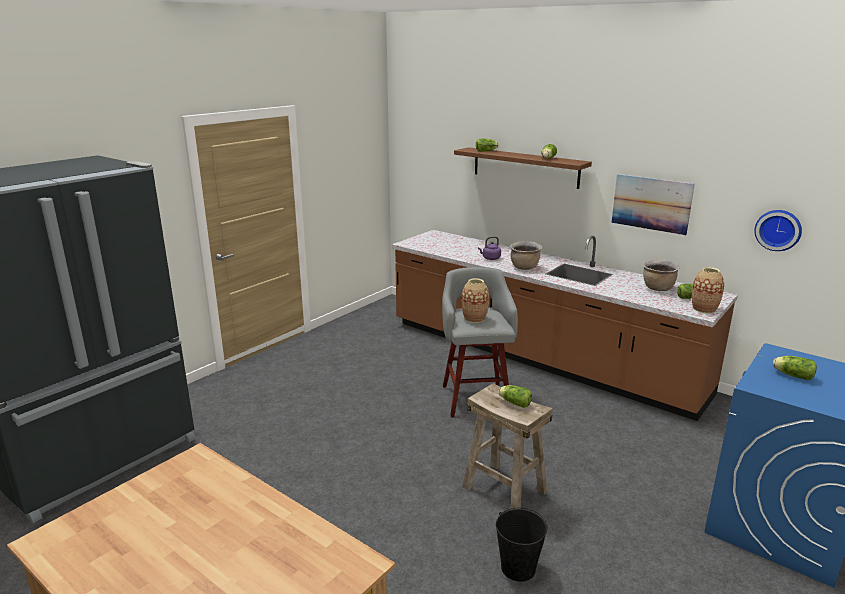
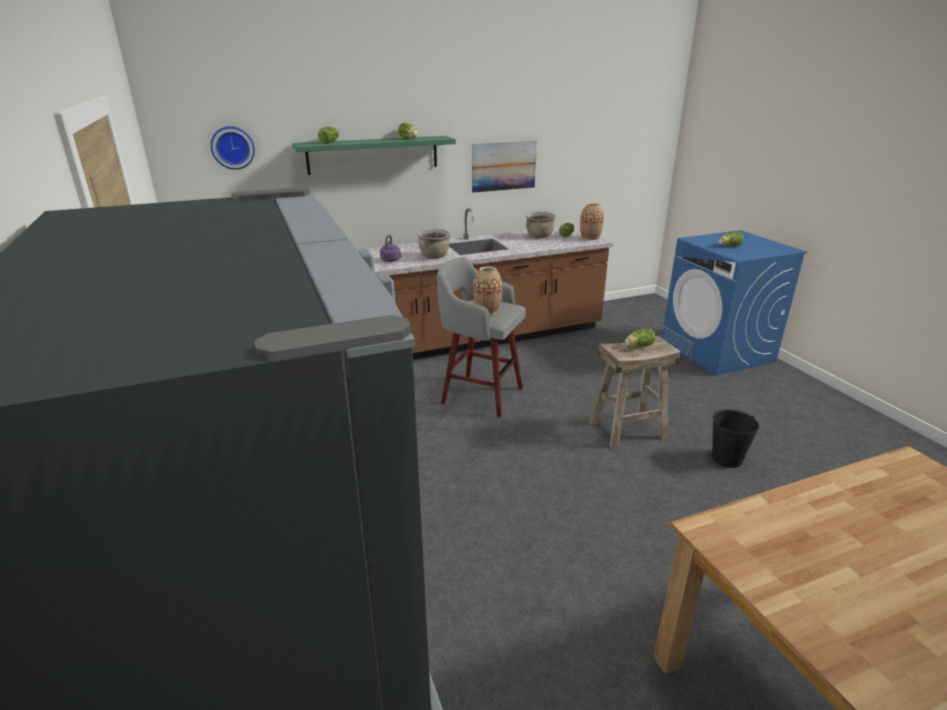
camera: 60 degrees left, 5 degrees up
(525, 167) = (373, 155): brown shelf -> green shelf
(778, 229) = (593, 166): wall clock -> wall clock (232, 147)

